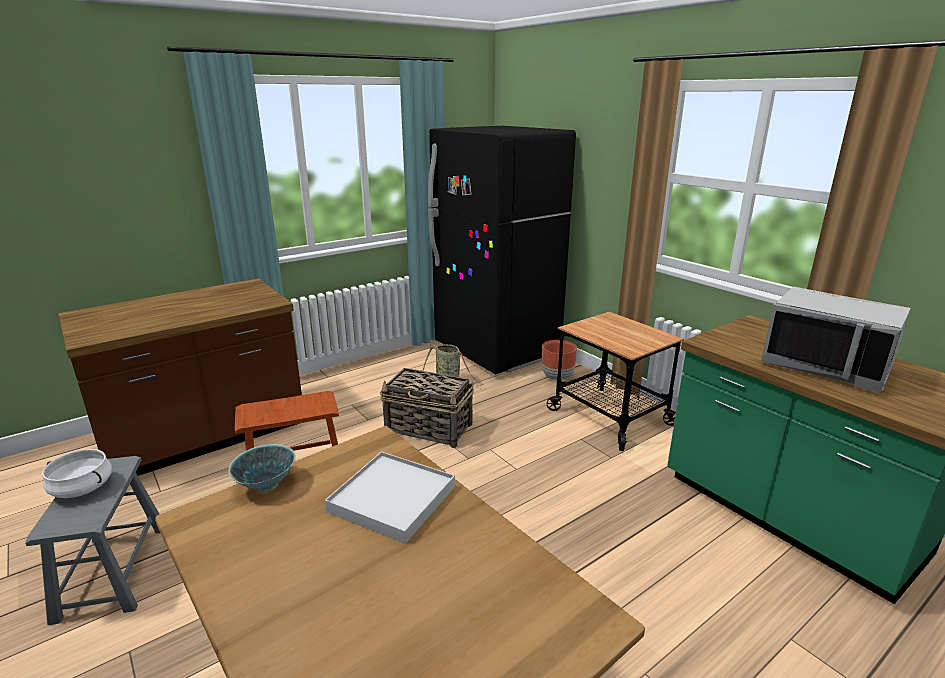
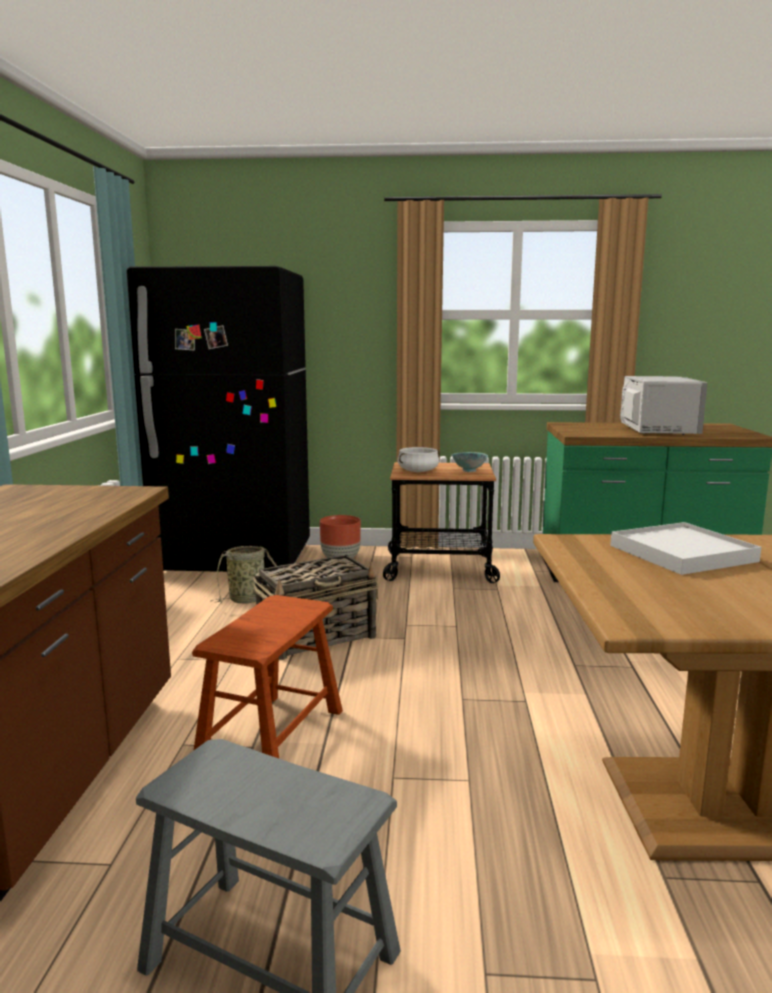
camera: 50 degrees left, 10 degrees down
(81, 488) = (240, 798): white cooking pot -> white cooking pot (418, 471)
(267, 484) = (599, 586): bowl -> bowl (469, 471)
(826, 366) = (657, 430): grey microwave -> grey microwave turned 75 degrees counterclockwise

